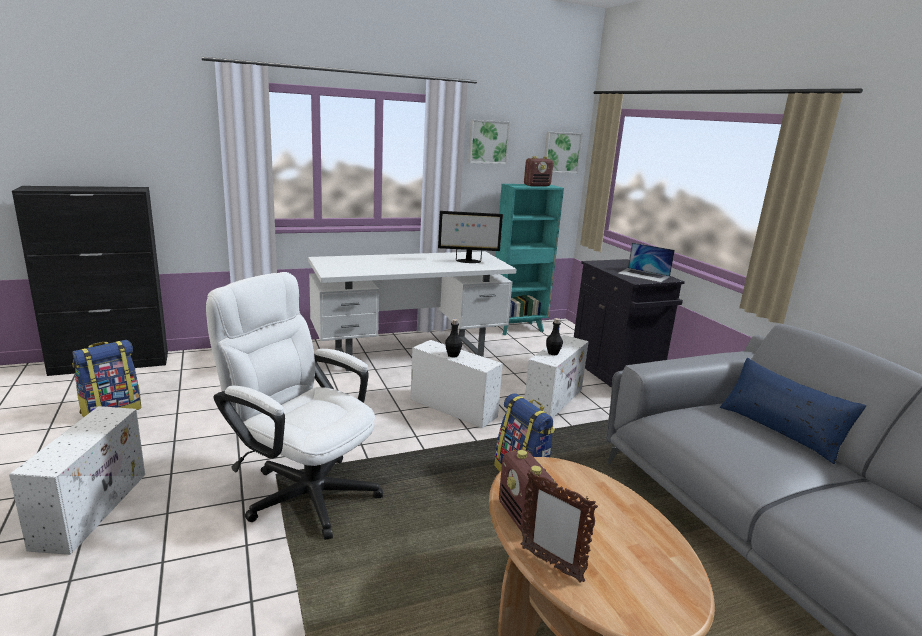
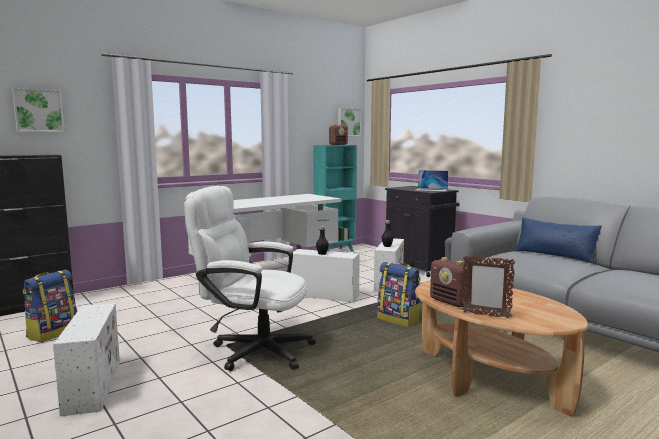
camera: 15 degrees left, 10 degrees down
(468, 261) = (304, 198): monitor -> none
(488, 142) = (301, 115): picture -> picture (38, 110)

